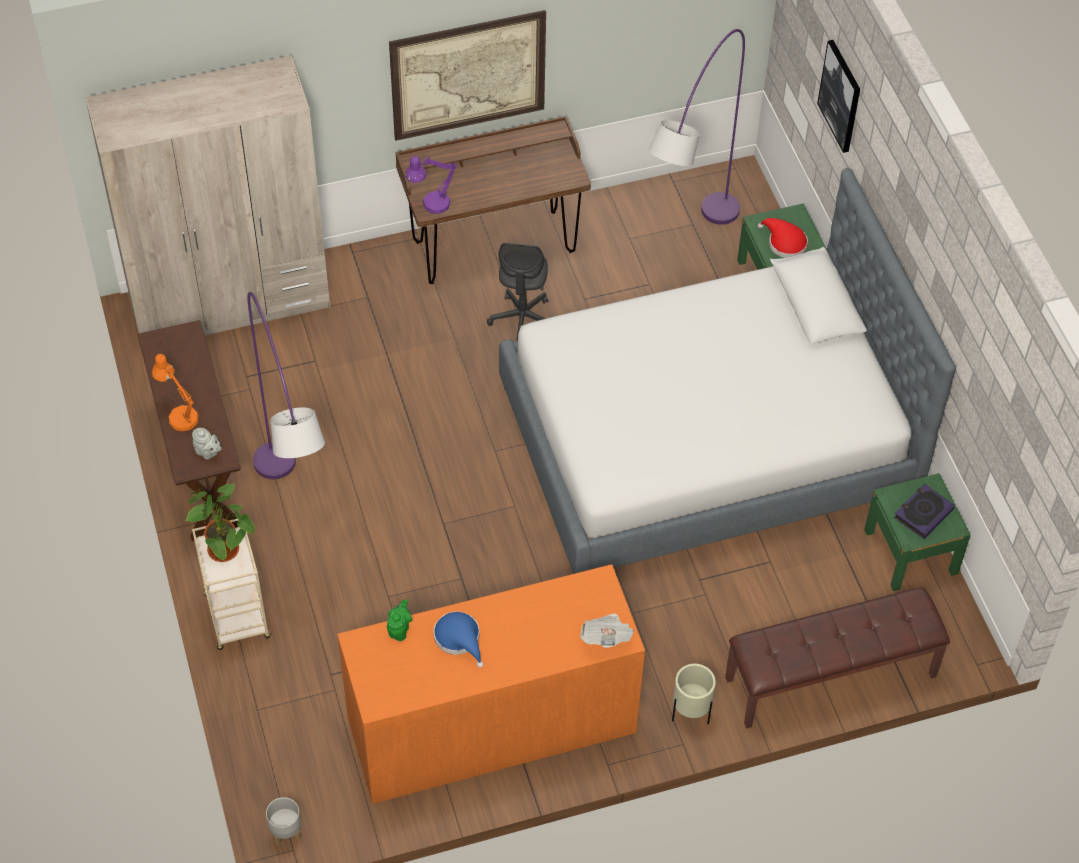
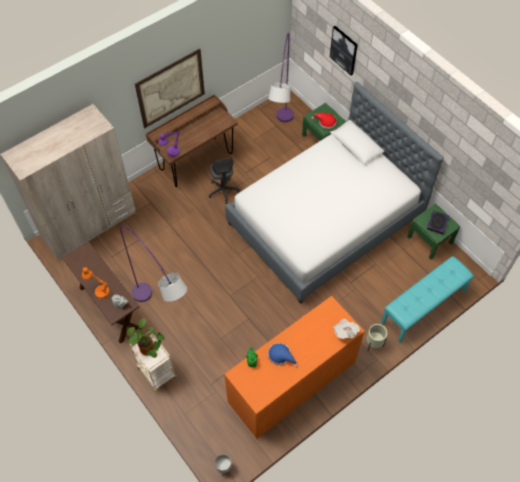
camera: 20 degrees left, 5 degrees up
(830, 678) = (423, 307): brown bench -> turquoise bench

